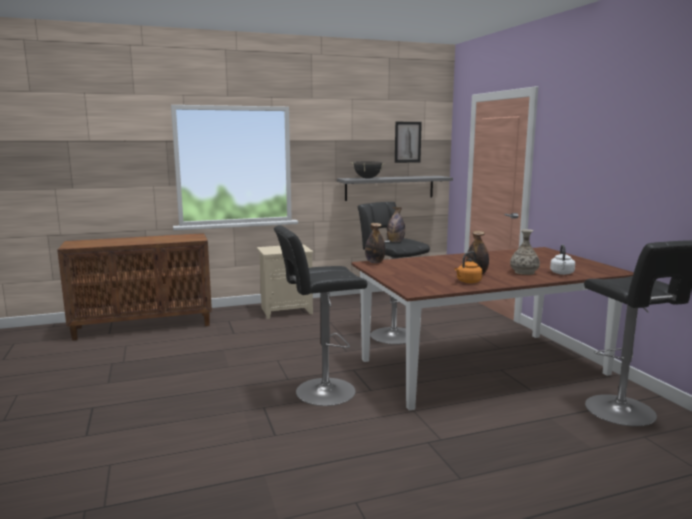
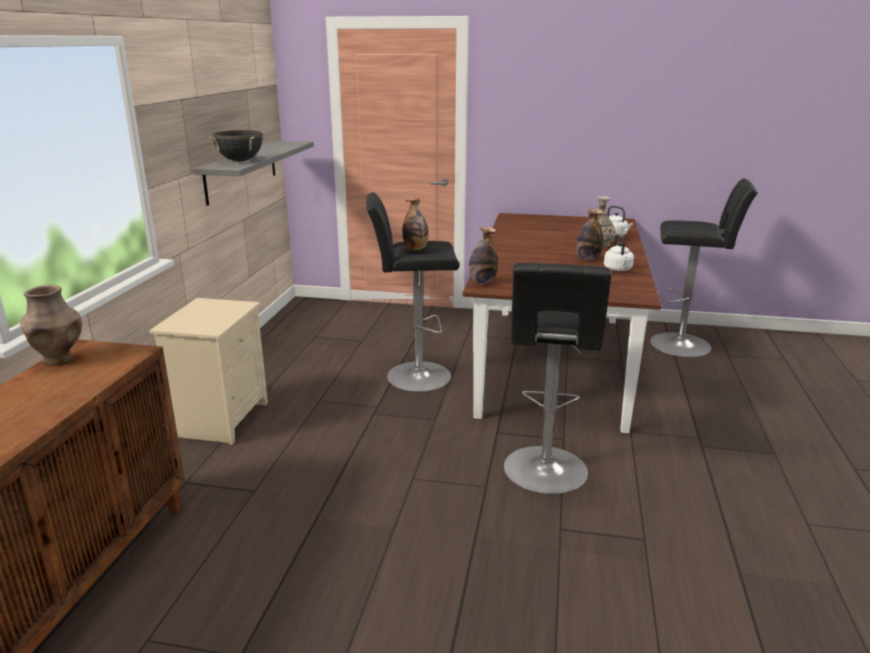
camera: 60 degrees left, 10 degrees up
(181, 235) = (58, 360): none -> brown vase
(407, 142) = (247, 92): picture -> none
(468, 282) = (618, 269): orange kettle -> white kettle

